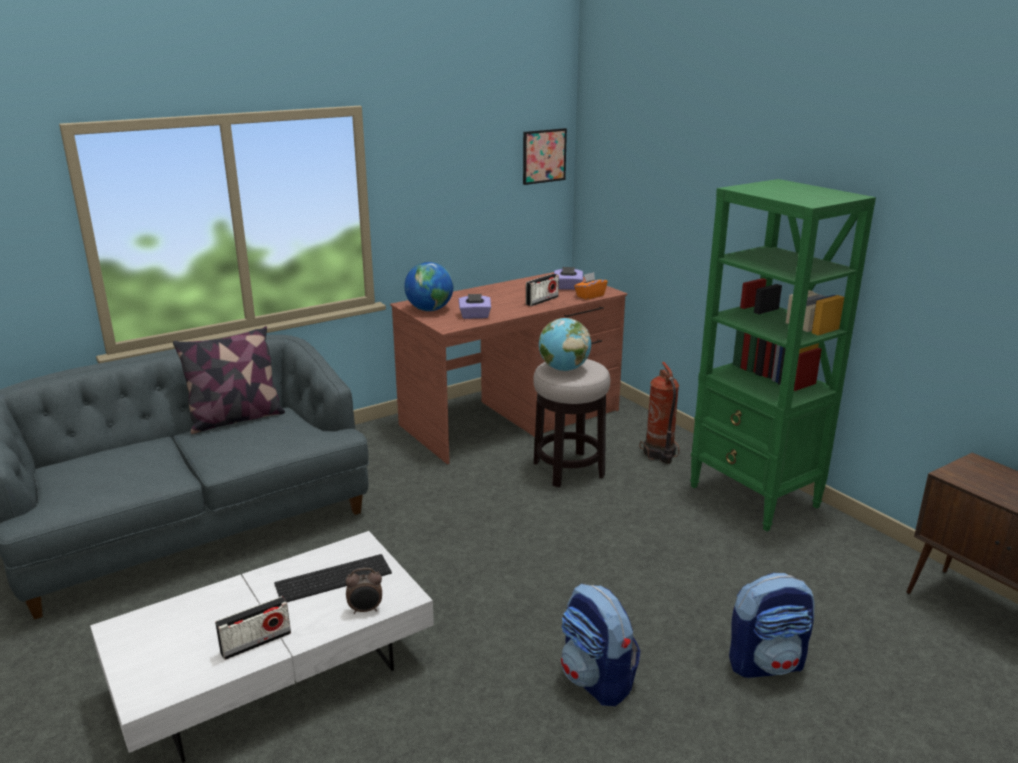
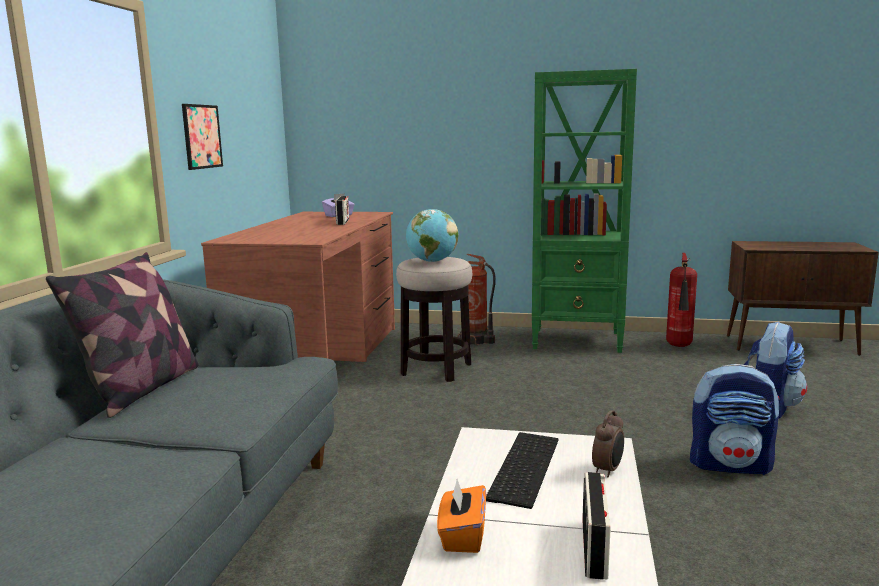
camera: 45 degrees left, 10 degrees down
(429, 310) = (258, 238): globe -> none
(475, 316) = (316, 234): purple tissue box -> none
(544, 156) = (267, 99): picture -> picture (202, 136)
(590, 296) = (371, 215): orange tissue box -> orange tissue box (462, 536)
(848, 555) = (679, 346): none -> fire extinguisher

